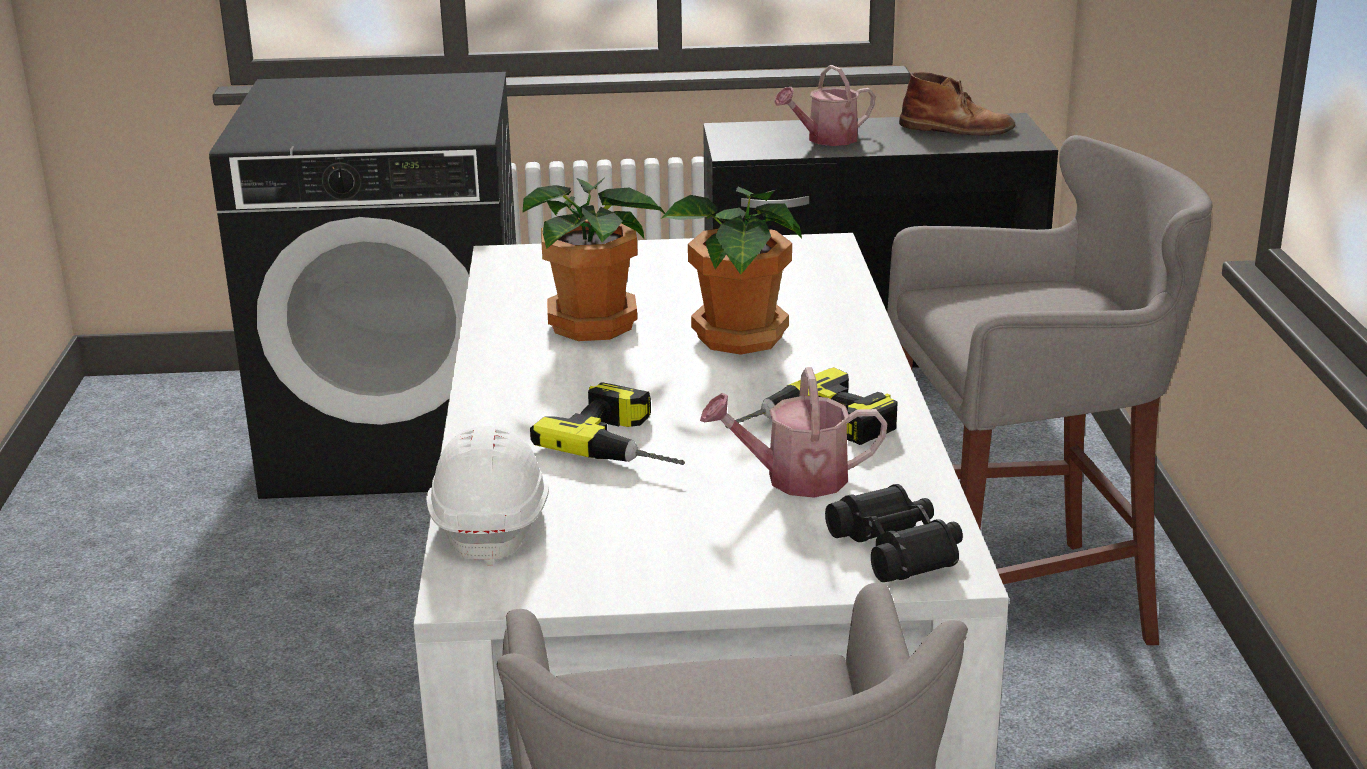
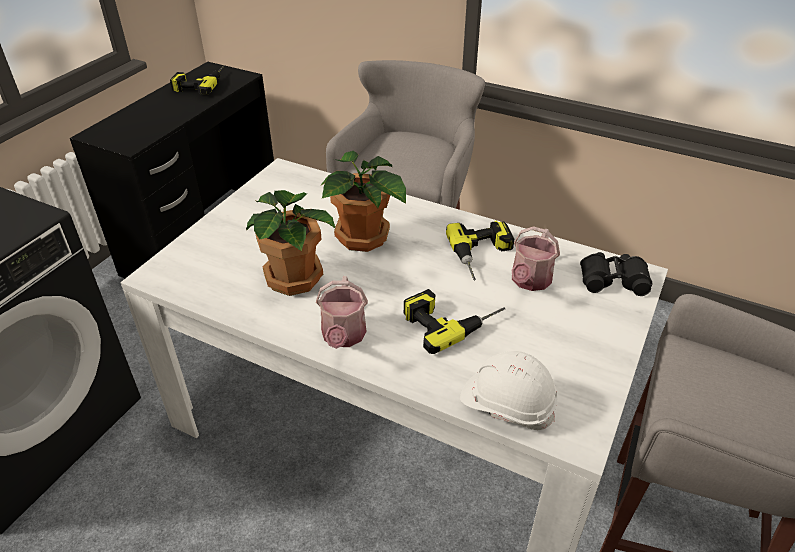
camera: 60 degrees left, 15 degrees up
(826, 139) = (156, 116): watering can -> watering can (343, 337)
(957, 129) = (200, 82): brown boot -> power drill

